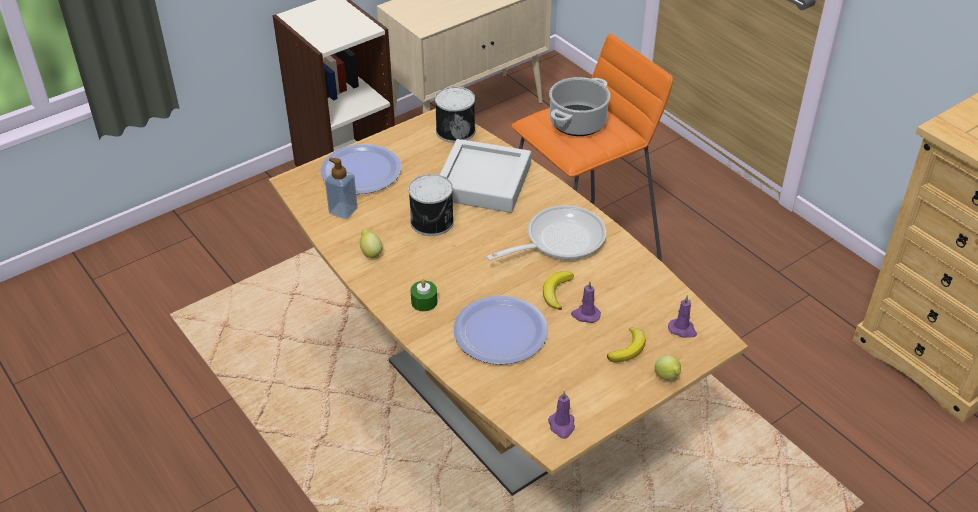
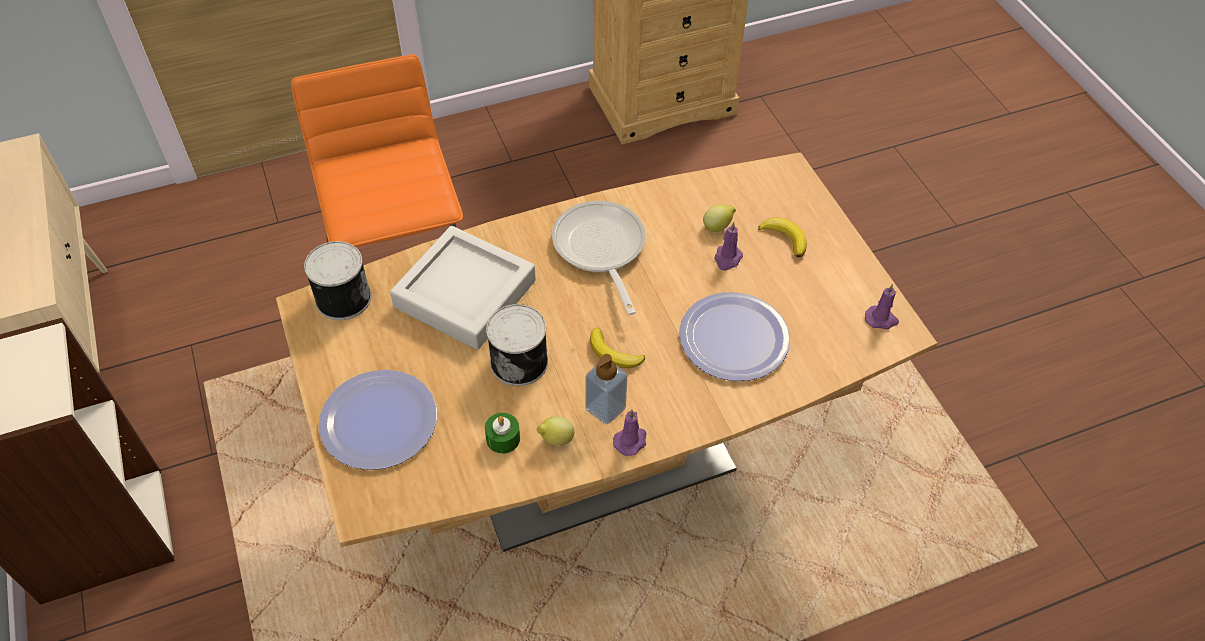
camera: 75 degrees left, 10 degrees up
(343, 211) = (457, 457): soap dispenser -> soap dispenser (605, 408)
(424, 302) = (664, 400): green candle -> green candle (503, 438)
(556, 292) = (684, 273): banana -> banana (613, 353)
(577, 123) = (376, 183): cooking pot -> none
(667, 377) = (831, 221): lemon -> lemon (718, 227)
(682, 330) = (768, 190): purple candle -> purple candle (631, 441)

